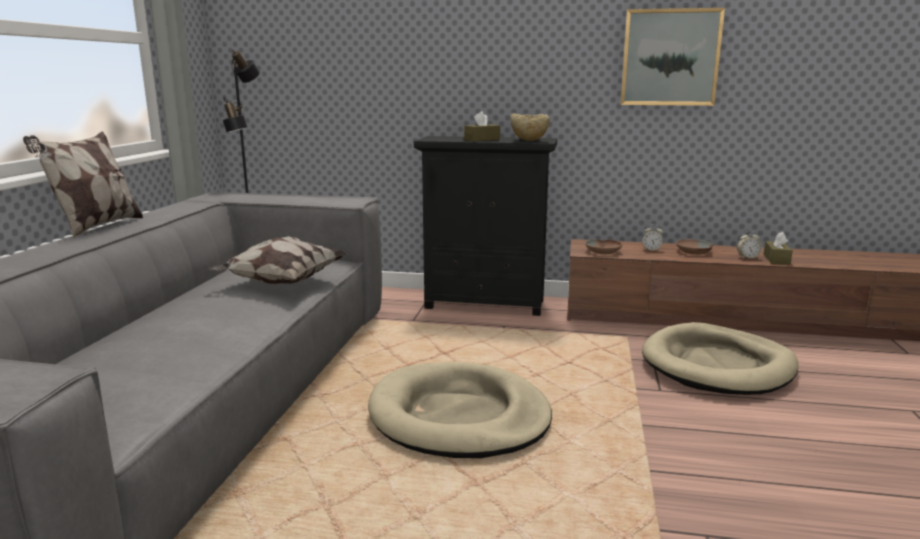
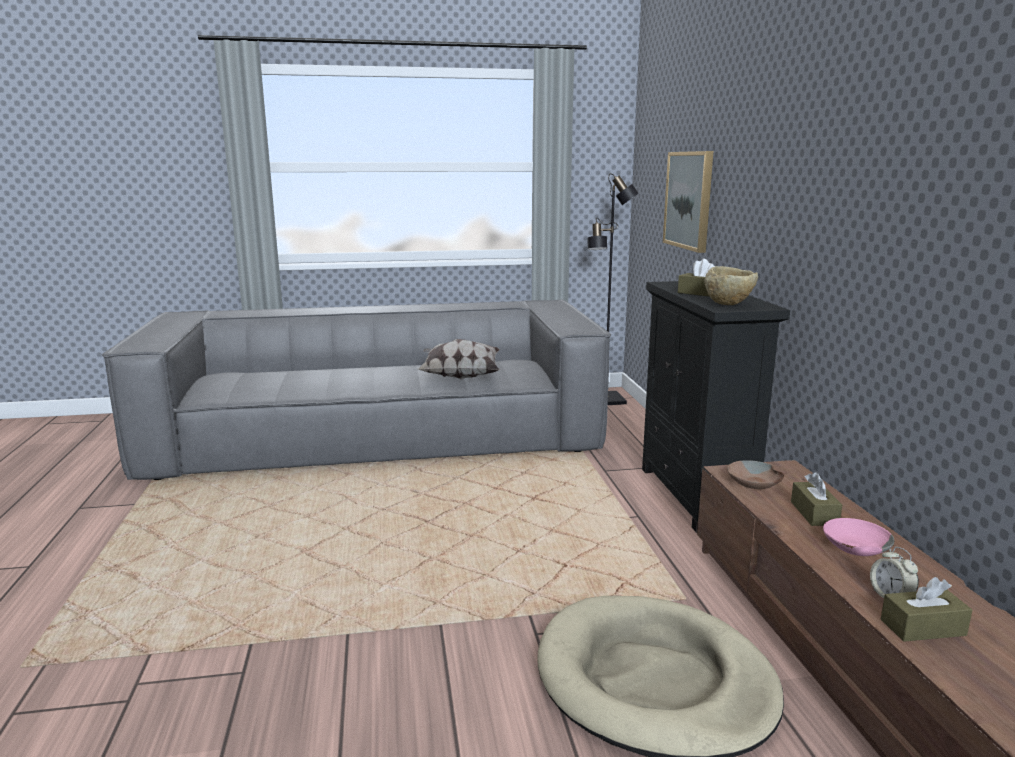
camera: 70 degrees right, 0 degrees up
(96, 227) = (422, 303): pillow -> none
(459, 416) = (411, 527): beige dog bed -> none
(651, 250) = (814, 513): alarm clock -> brown tissue box
(670, 58) = (925, 206): picture -> picture (689, 200)
(693, 252) = (854, 546): brown bowl -> pink bowl

